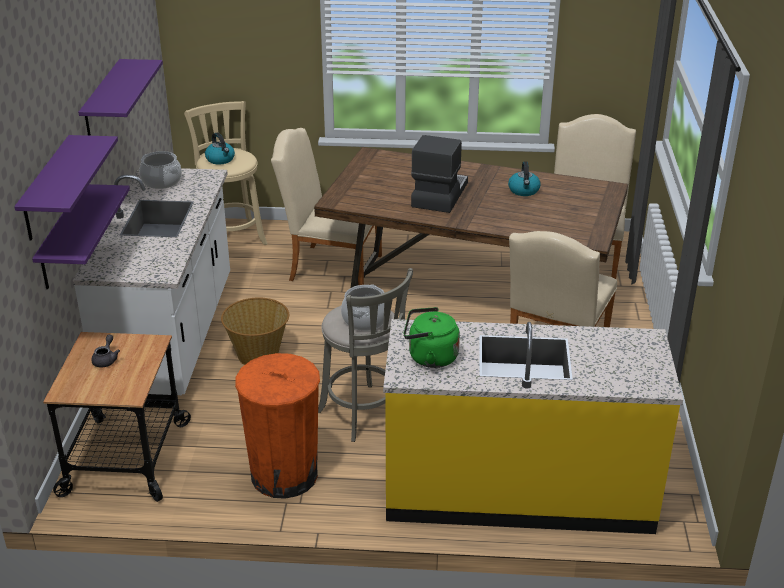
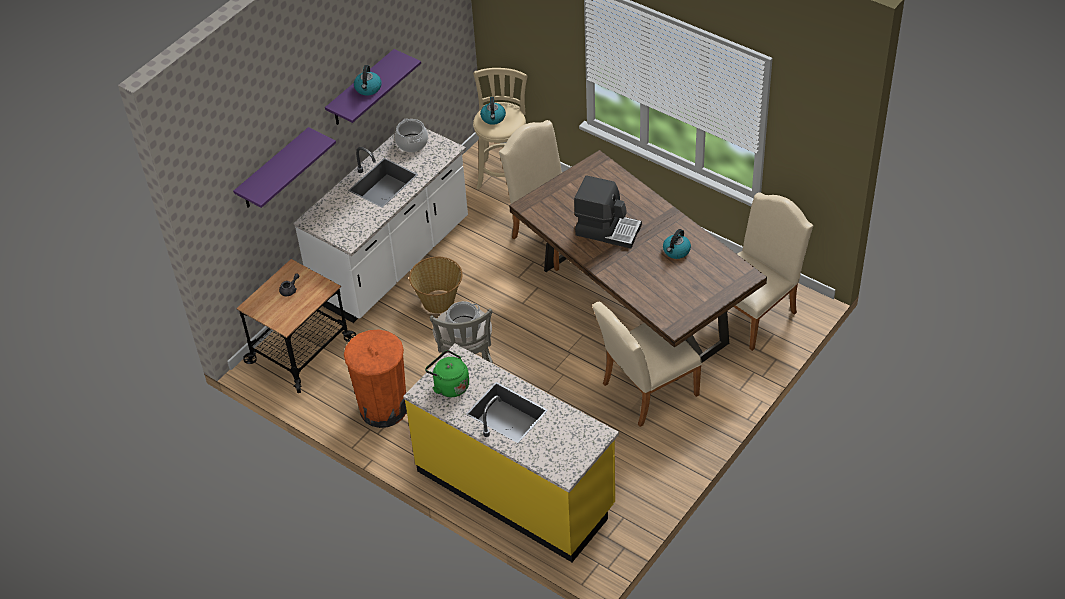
camera: 35 degrees right, 15 degrees up
(62, 238) = (287, 196): purple shelf -> none
(120, 88) = (368, 88): none -> kettle
(438, 195) = (608, 229): coffee machine -> coffee machine turned 60 degrees clockwise

